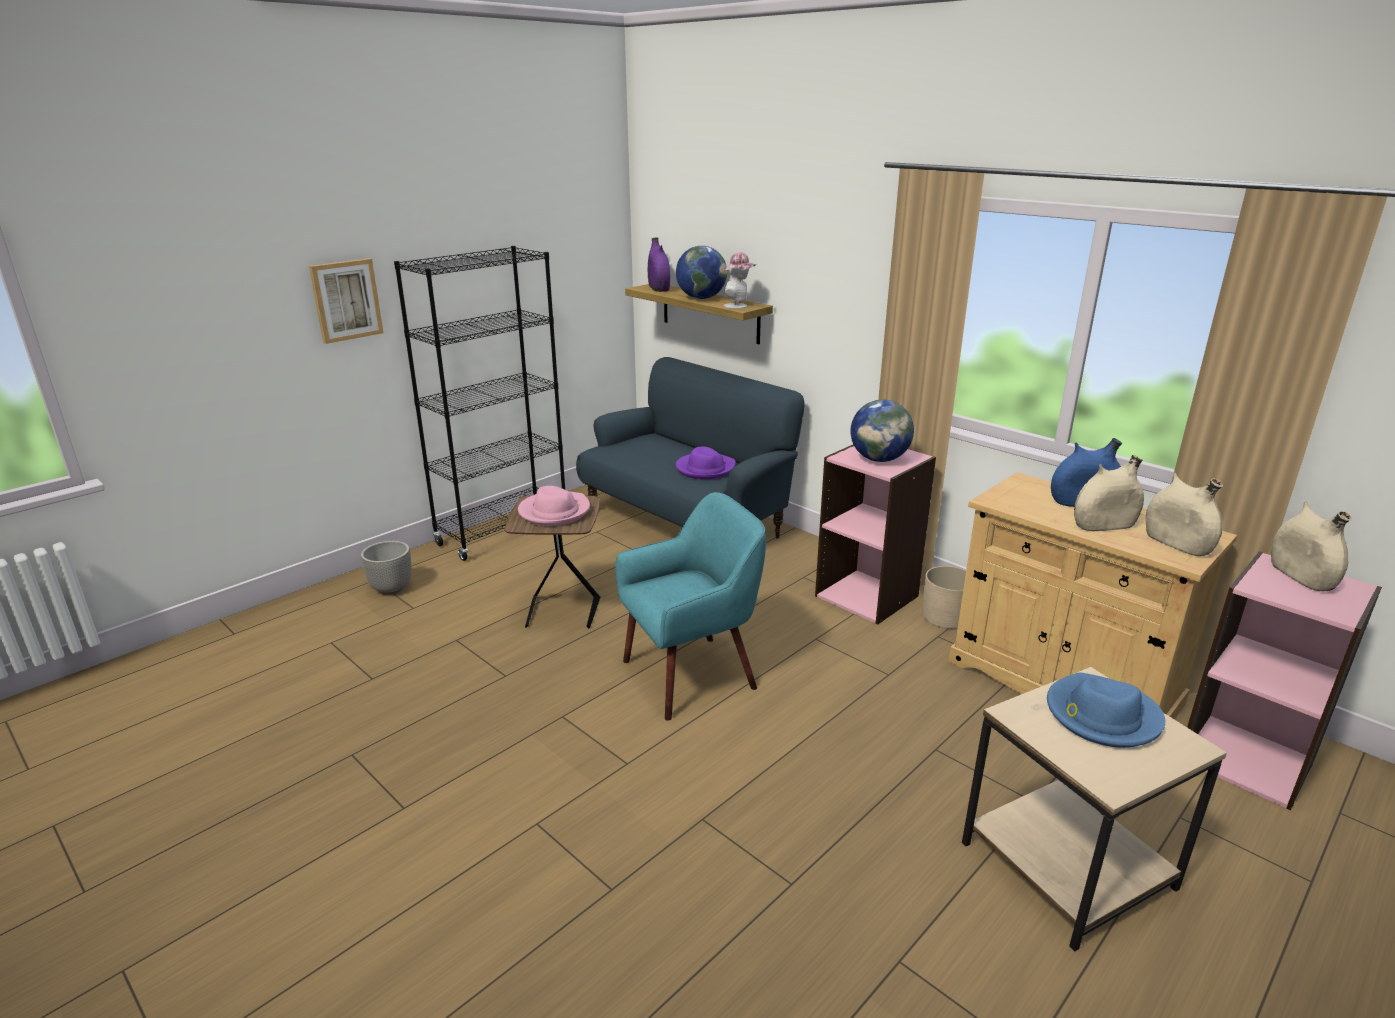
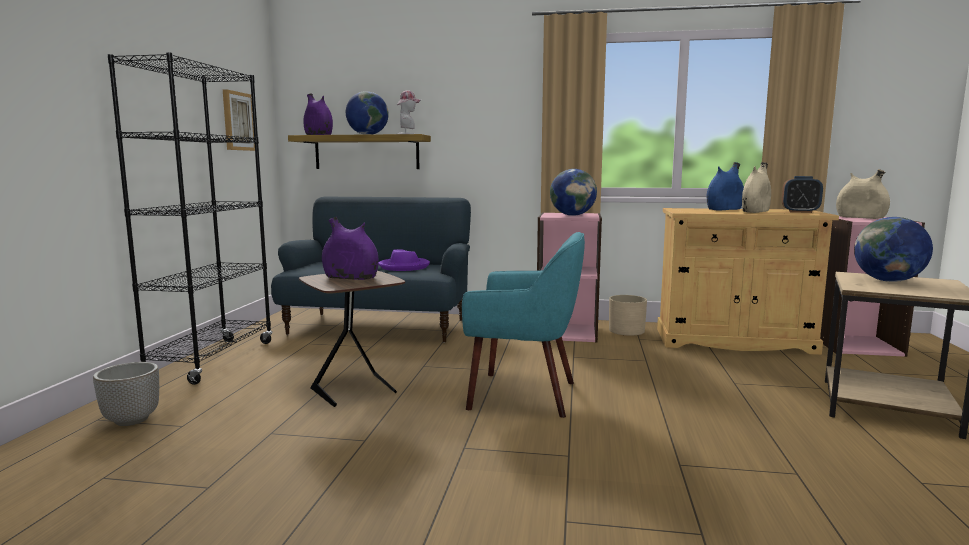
camera: 35 degrees left, 15 degrees down
(346, 300) = (55, 83): picture -> picture (238, 121)
(554, 511) = (351, 278): pink hat -> purple vase
(691, 675) = (524, 394): turquoise armchair -> turquoise armchair turned 75 degrees clockwise
(1101, 715) = (888, 281): blue hat -> globe
(1177, 544) = (800, 212): beige vase -> alarm clock

